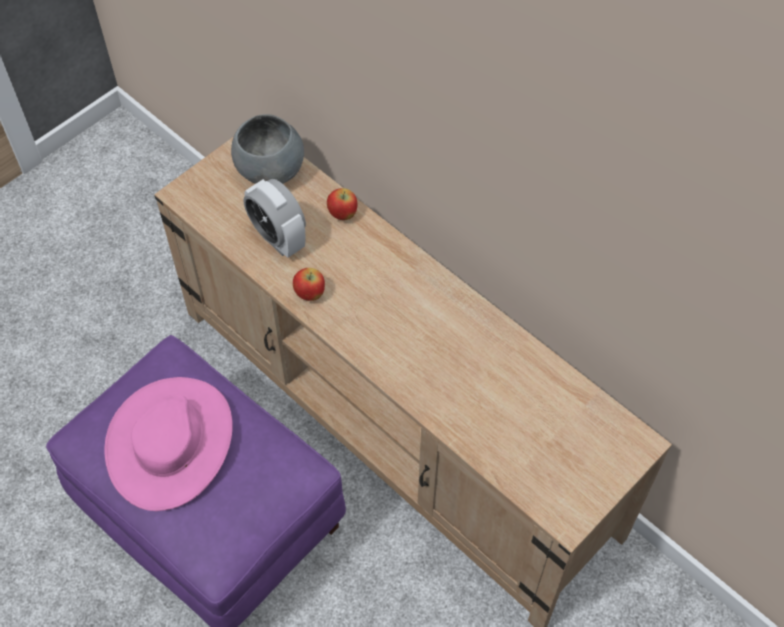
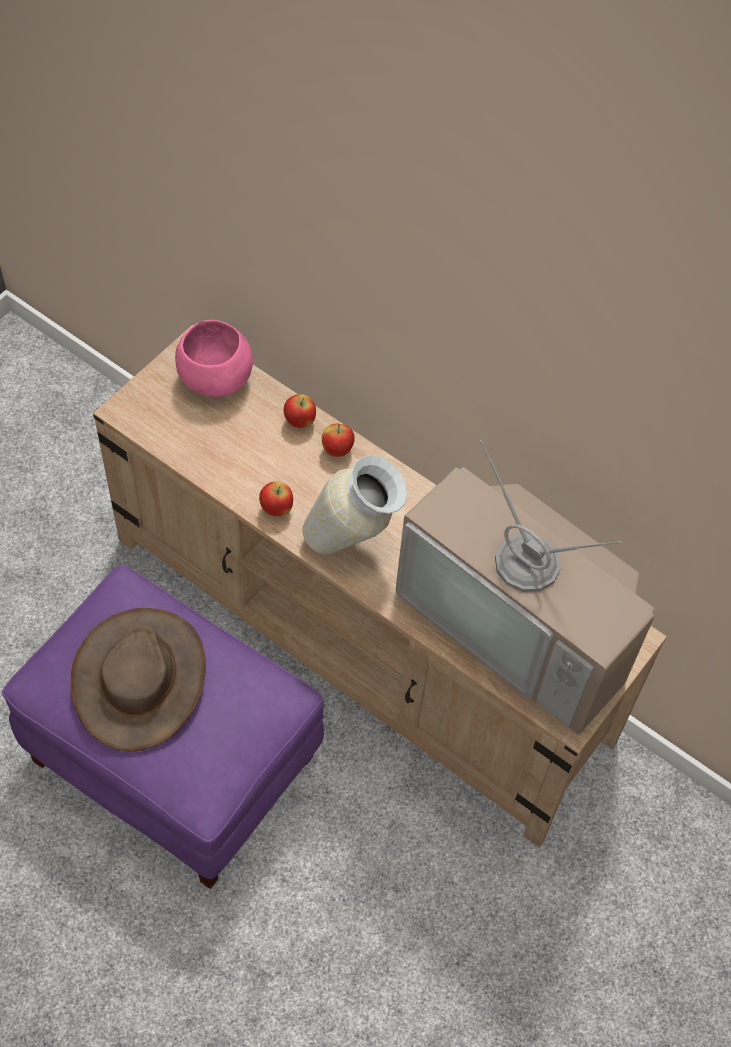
camera: 10 degrees left, 0 degrees up
(171, 443) = (140, 678): pink hat -> brown hat
(270, 170) = (215, 378): grey bowl -> pink bowl
(278, 238) = (234, 452): alarm clock -> none
(374, 243) = (337, 450): none -> apple
(377, 333) = (353, 545): none -> vase
(528, 422) = (520, 626): none -> television

